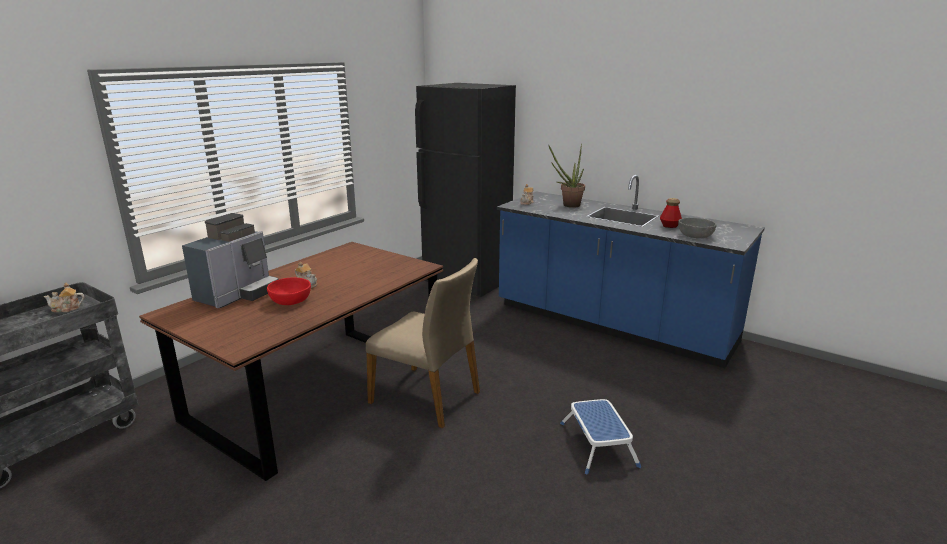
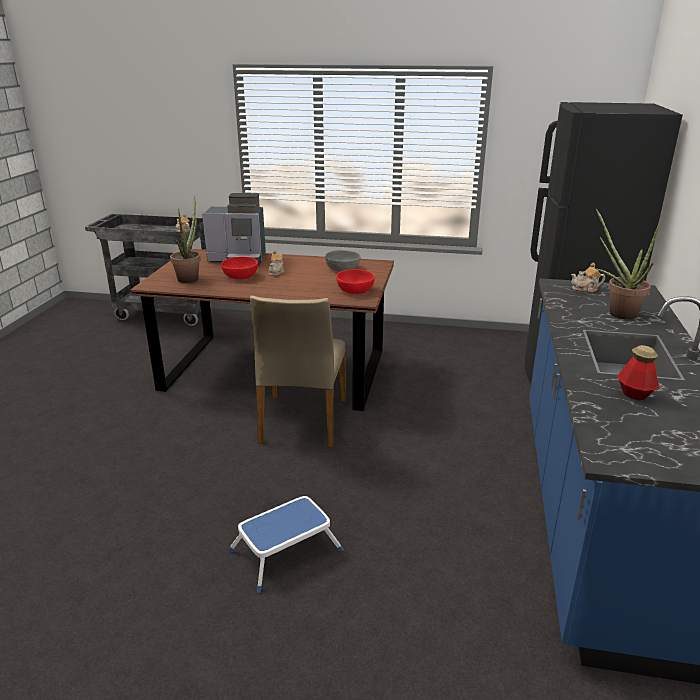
camera: 65 degrees right, 5 degrees up
(252, 325) = (190, 278): none -> potted plant
(399, 265) = (355, 290): none -> red bowl
(695, 235) = (612, 419): grey bowl -> grey bowl (343, 268)

